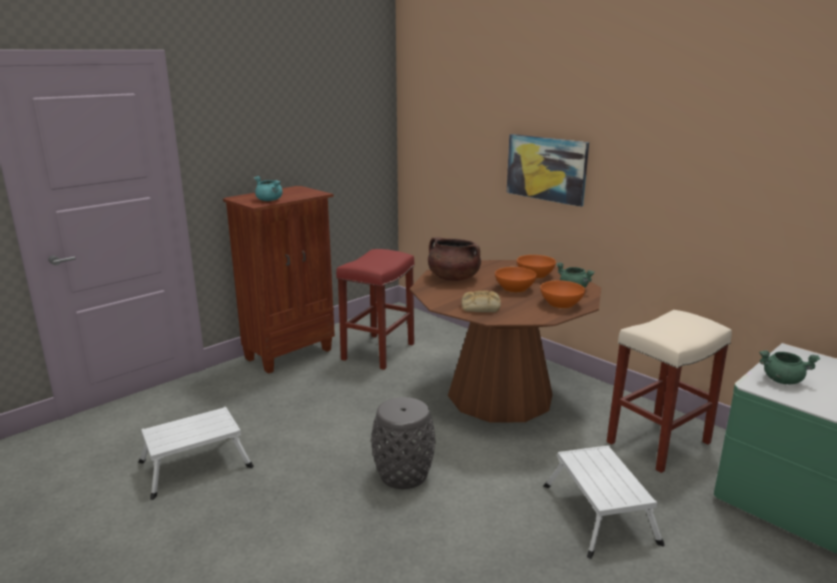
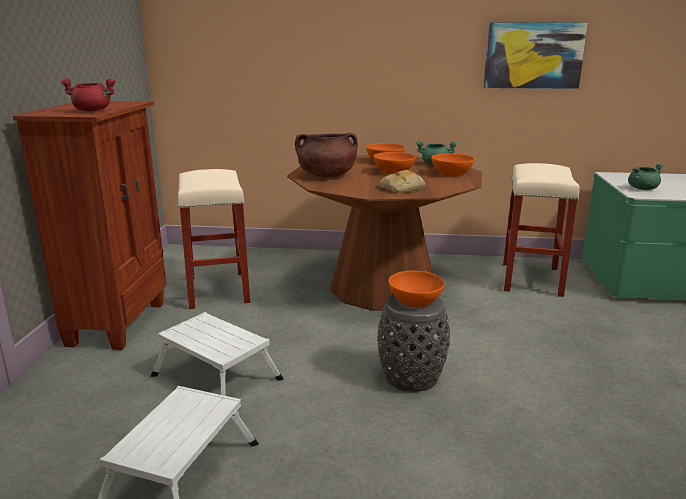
camera: 40 degrees left, 0 degrees up
(270, 200) = (93, 110): turquoise cooking pot -> red cooking pot
(378, 351) = (217, 289): red stool -> beige stool
(403, 409) = (415, 301): none -> orange bowl
(546, 168) = (360, 58): picture -> picture (533, 55)
(599, 513) = (576, 337): white step ladder -> white step ladder (216, 377)

